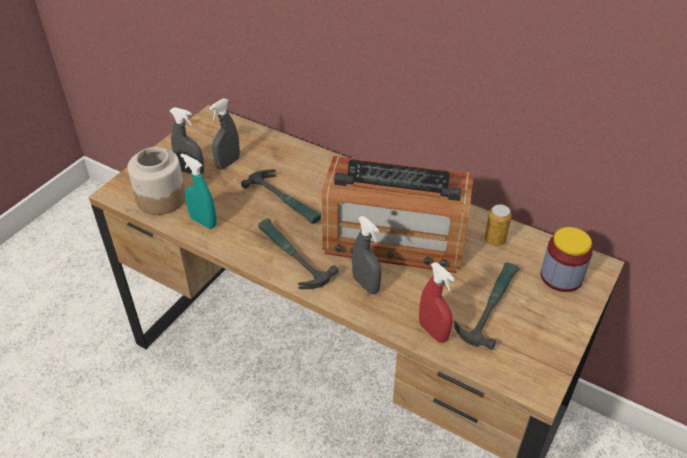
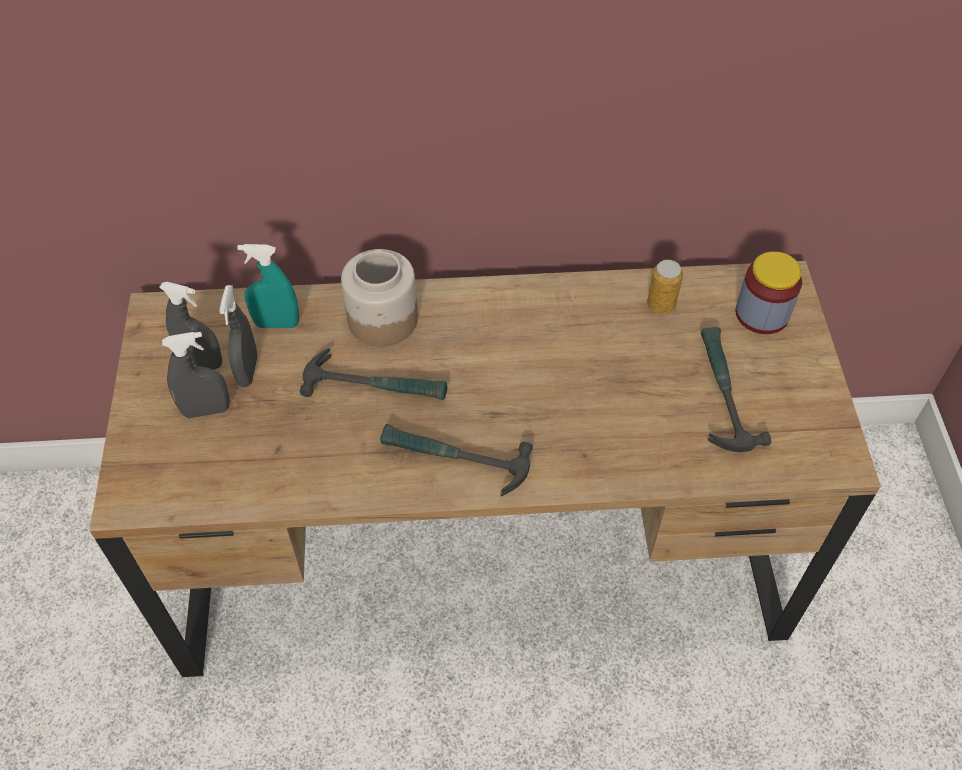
camera: 35 degrees left, 10 degrees up
(161, 198) = (203, 474): jar -> jar (381, 319)
(203, 222) = (296, 475): turquoise spray bottle -> turquoise spray bottle (276, 324)
(366, 285) = (572, 445): grey spray bottle -> grey spray bottle (201, 362)
(394, 240) = (553, 367): radio -> none
(433, 332) = (692, 460): red spray bottle -> none

